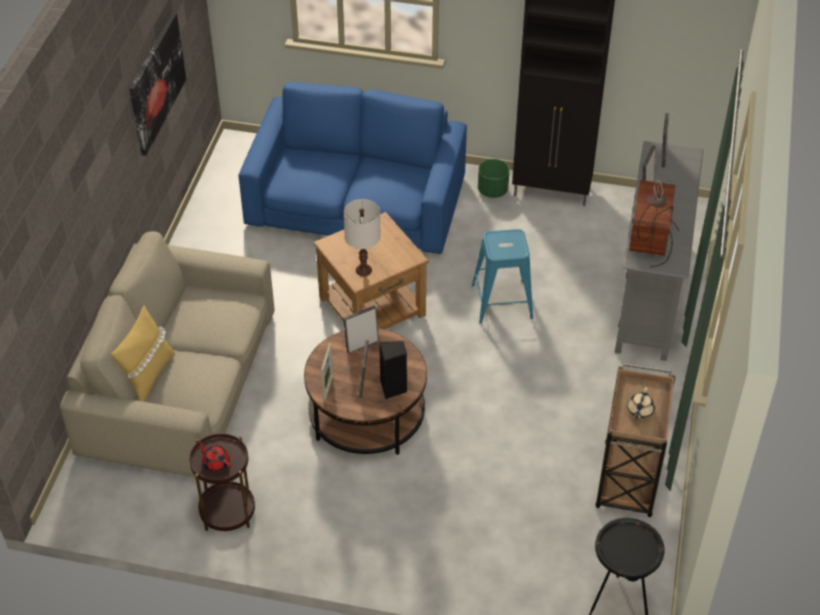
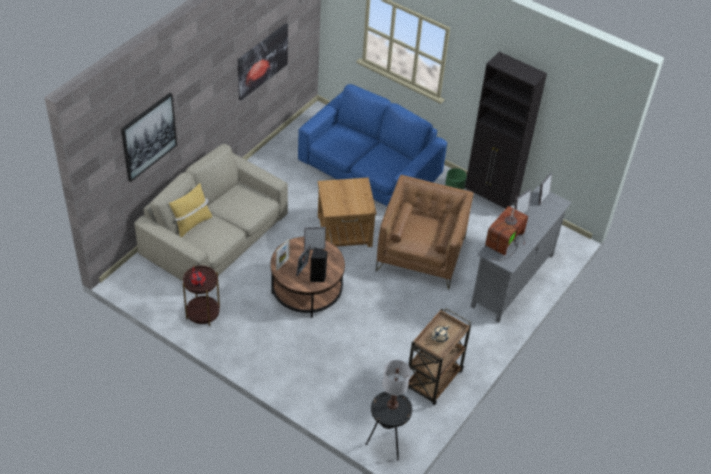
camera: 20 degrees right, 0 degrees up
(48, 254) = (148, 136): none -> picture
(363, 270) = (336, 206): white table lamp -> white table lamp (392, 404)
(501, 301) = (421, 254): blue stool -> brown armchair

